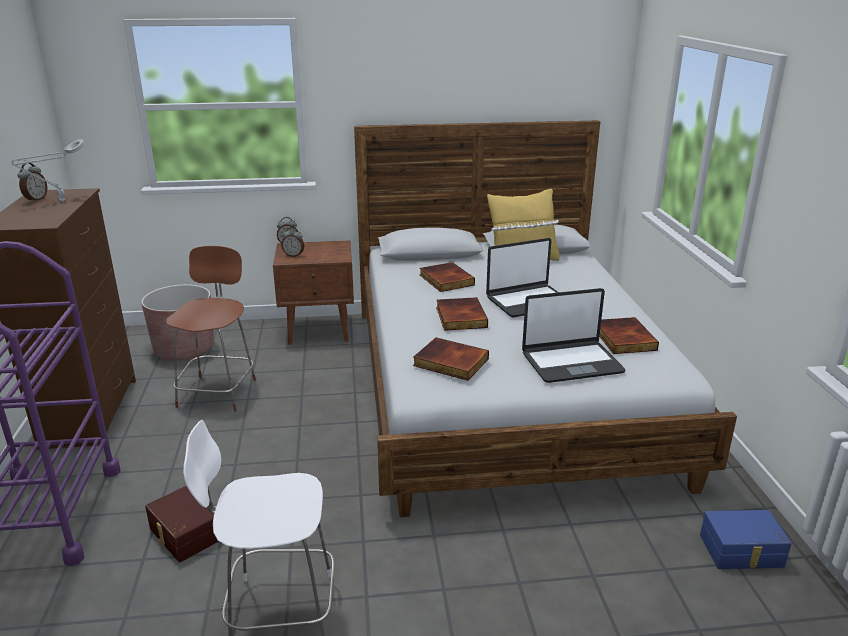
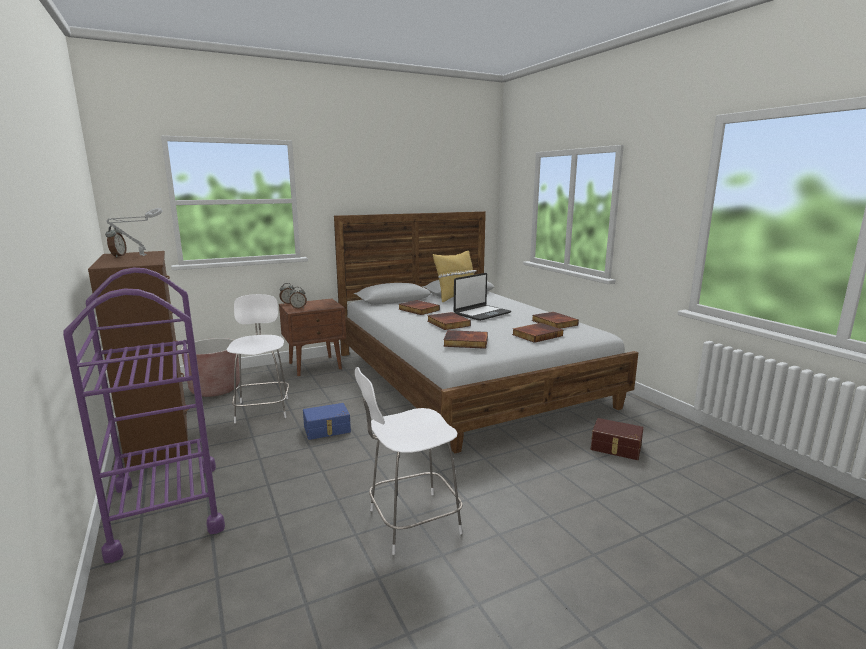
camera: 20 degrees left, 10 degrees down
(184, 534) = (301, 494): brown storage box -> brown storage box (616, 448)
(218, 391) = (263, 409): brown chair -> white chair
(571, 362) = (536, 335): laptop -> book
(742, 552) = (665, 431): blue storage box -> blue storage box (327, 430)

